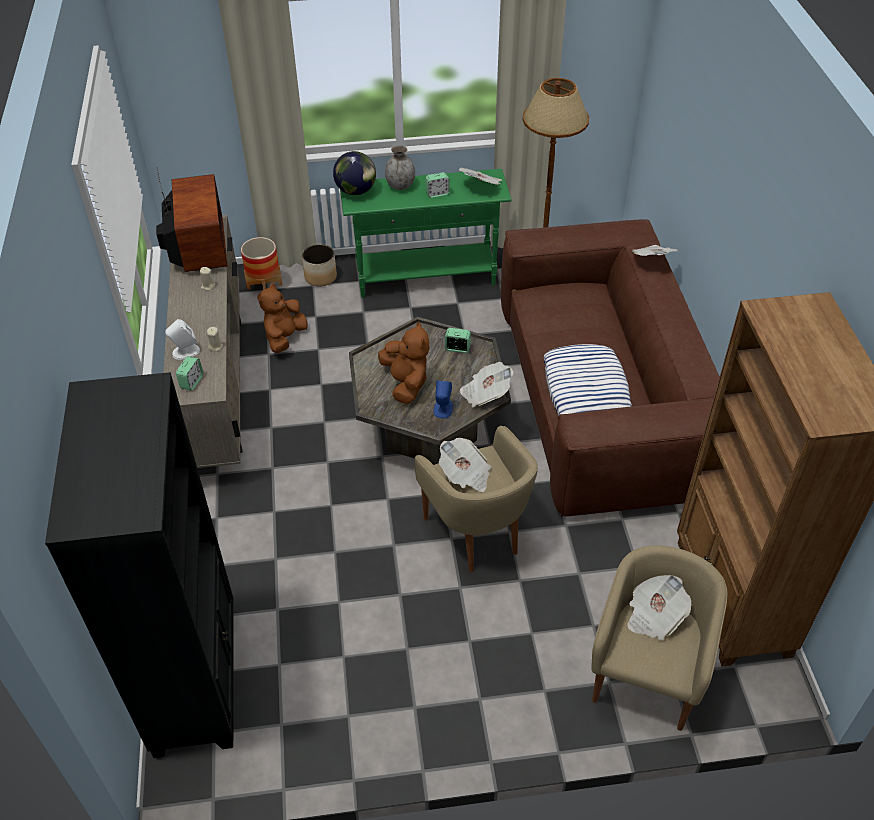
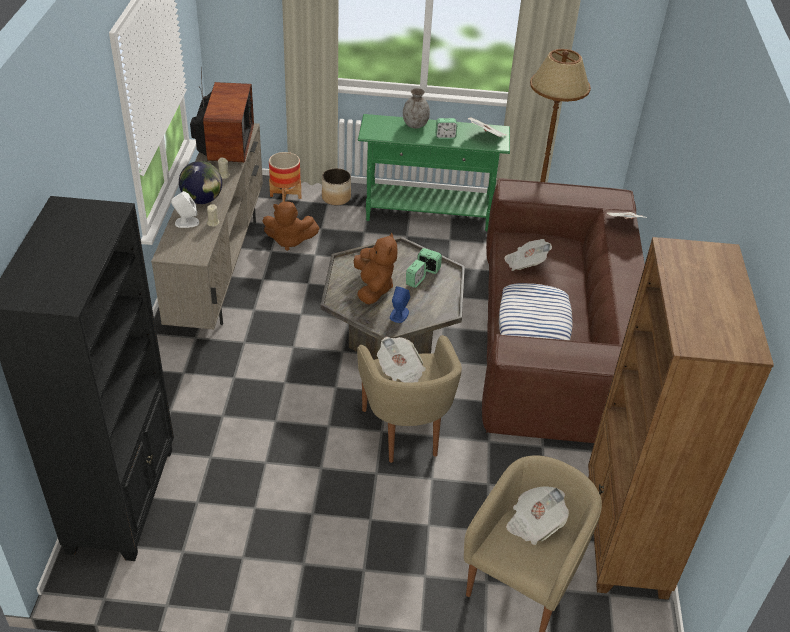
camera: 10 degrees right, 5 degrees down
(192, 382) = (183, 246): alarm clock -> alarm clock (415, 281)
(285, 338) = (289, 240): brown plush toy -> brown plush toy turned 120 degrees counterclockwise
(356, 191) = (375, 123): globe -> globe (202, 200)
(485, 393) = (441, 309): newspaper -> newspaper (525, 263)

